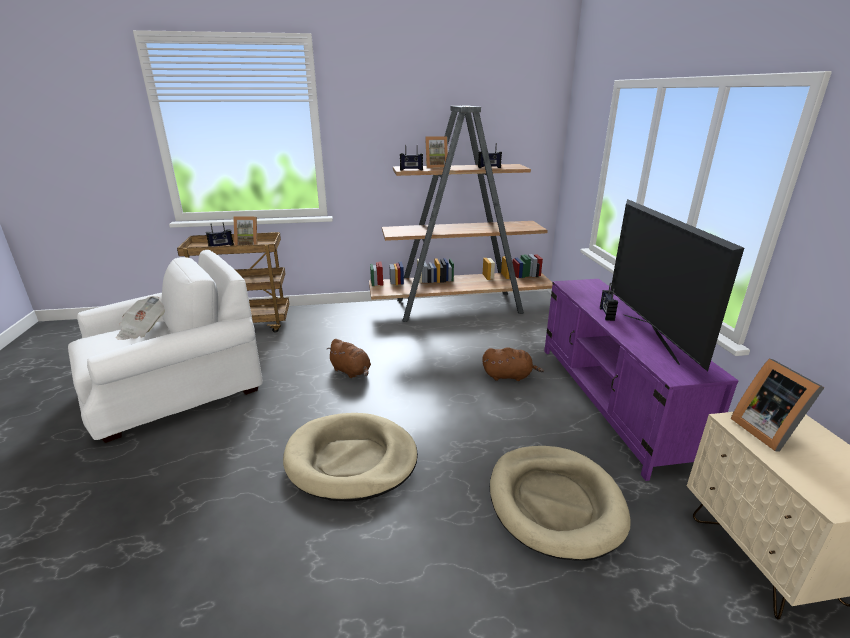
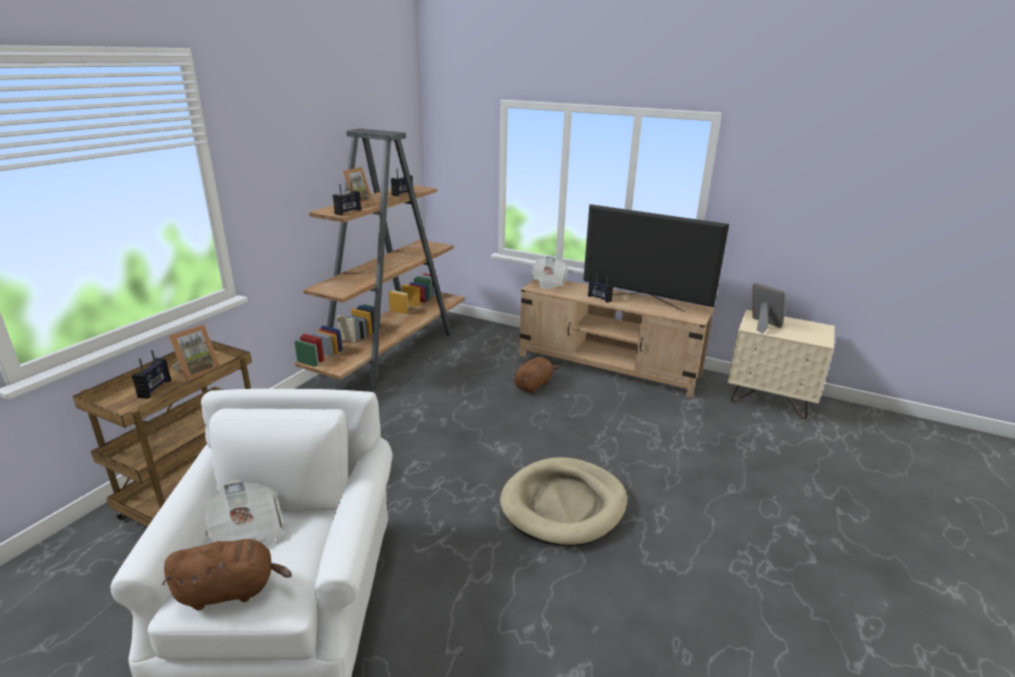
camera: 55 degrees left, 0 degrees up
(351, 371) = (425, 455): brown plush toy -> brown plush toy (231, 591)
(555, 502) = (686, 437): beige dog bed -> none
(590, 285) = (548, 282): none -> newspaper
(610, 401) = (608, 366): purple tv stand -> beige tv stand
(766, 430) = (762, 325): picture frame -> picture frame turned 150 degrees counterclockwise

